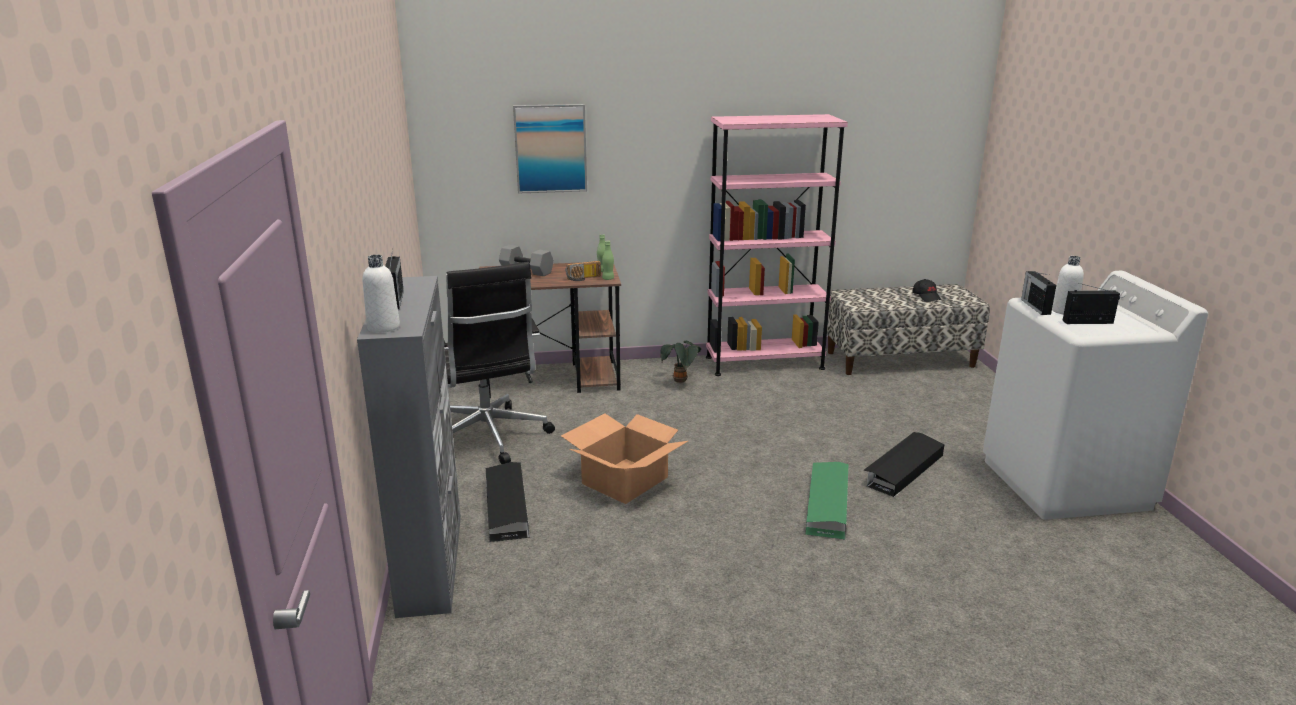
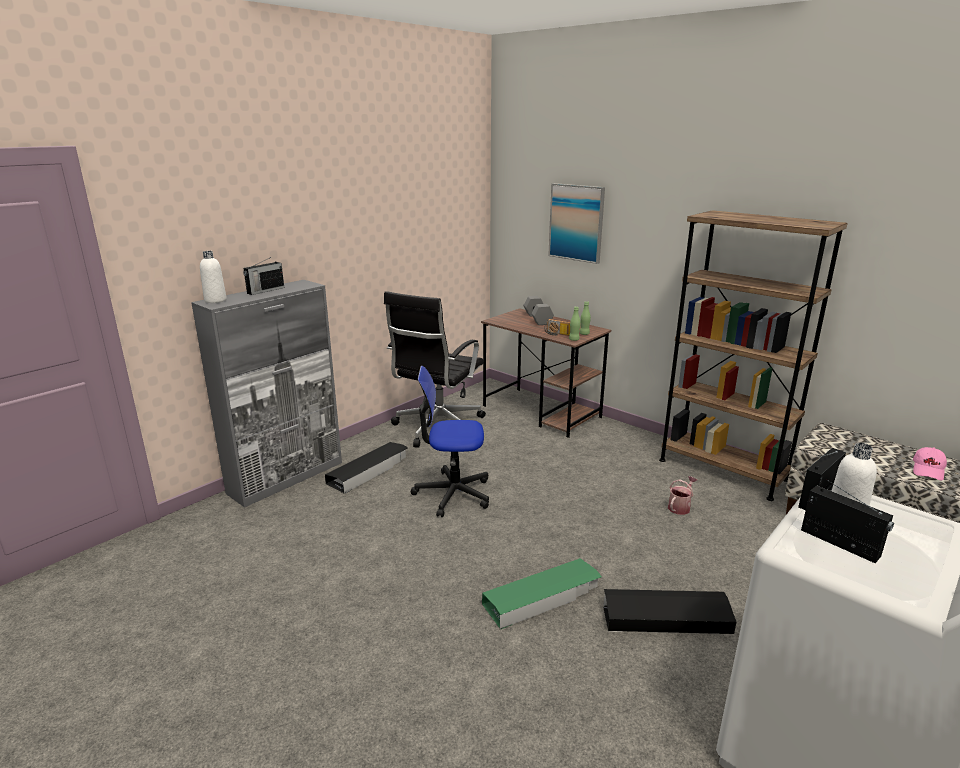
camera: 50 degrees right, 0 degrees up
(624, 480) = (453, 493): cardboard box -> office chair
(680, 381) = (623, 451): potted plant -> none
(764, 363) = (722, 470): pink bookcase -> brown bookcase
(787, 400) = (680, 507): none -> watering can
(927, 297) = (928, 470): black cap -> pink cap

